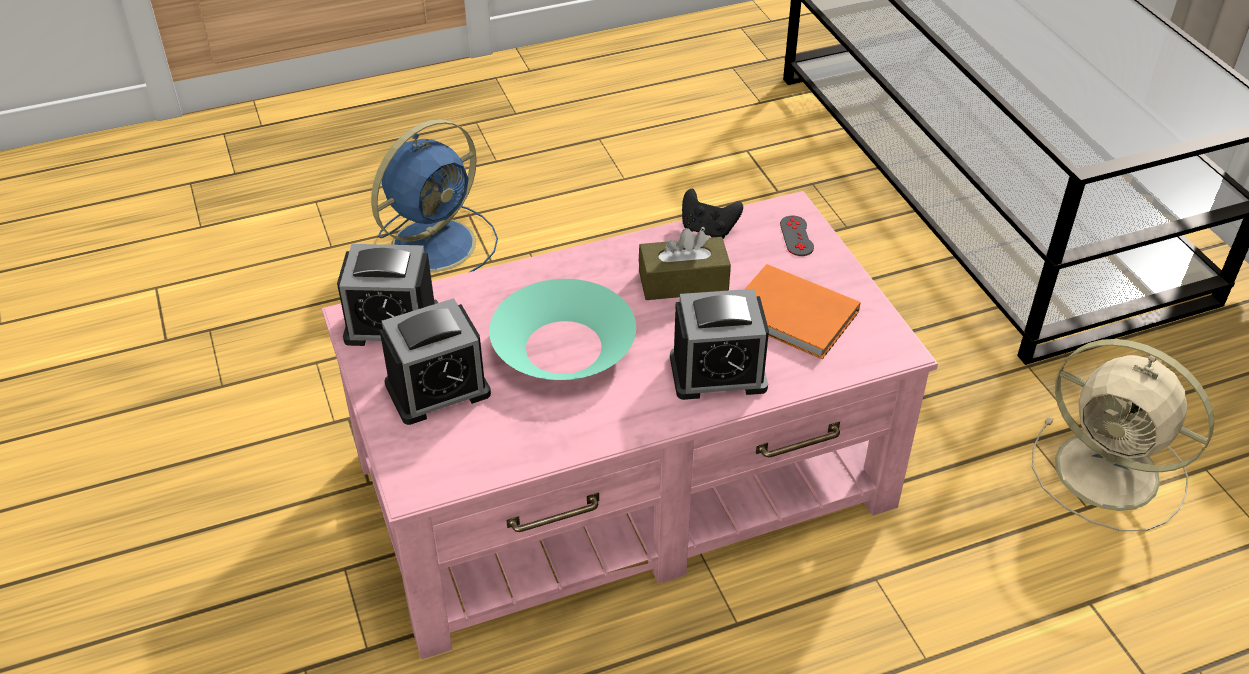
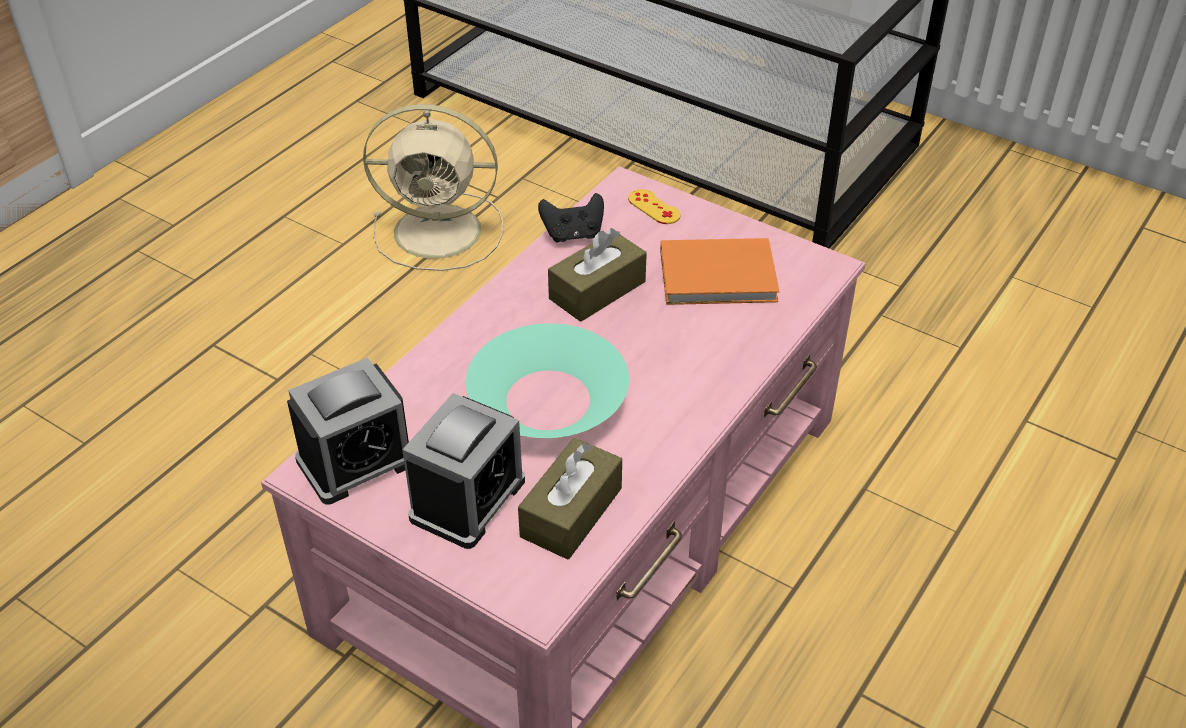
camera: 35 degrees left, 0 degrees up
(436, 243) = (203, 387): blue fan -> none
(498, 437) = (571, 512): none -> brown tissue box
(718, 373) = (706, 355): alarm clock -> none
(796, 236) = (654, 207): grey game controller -> yellow game controller
(1111, 474) = (955, 312): beige fan -> beige fan (442, 231)

